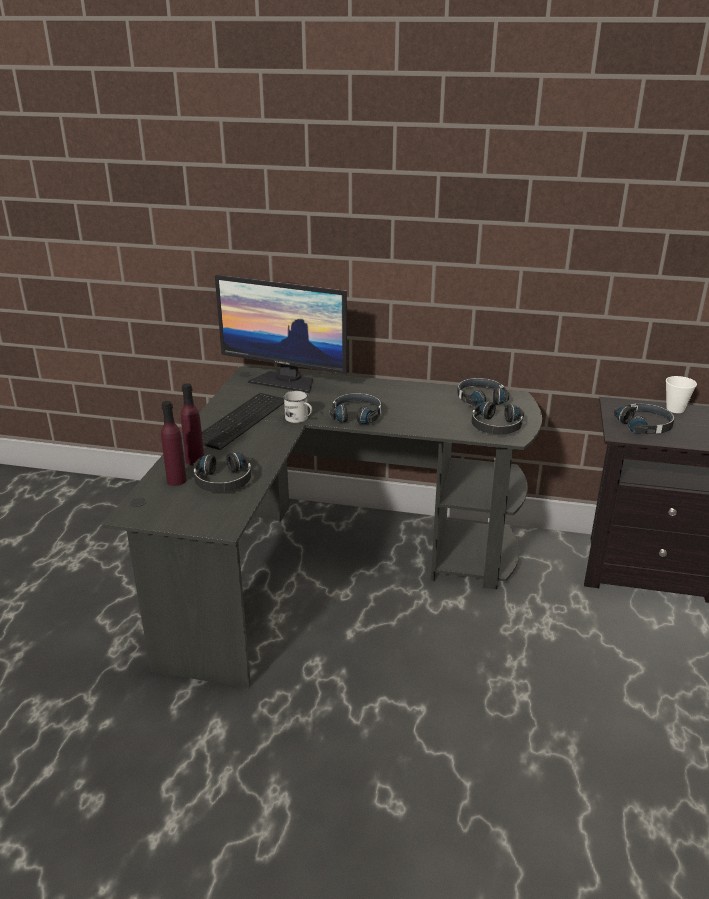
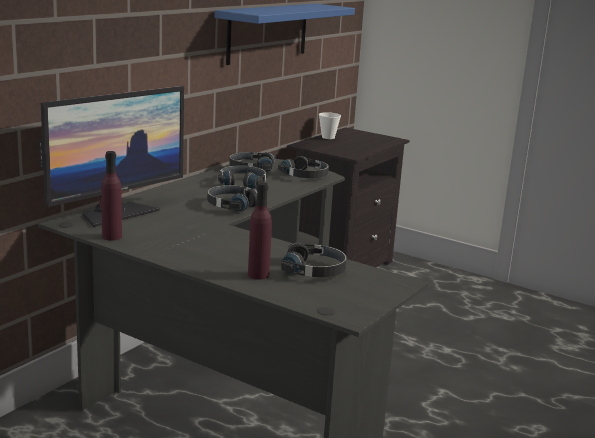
camera: 70 degrees left, 10 degrees down
(176, 480) = (295, 288): purple bottle -> purple bottle (112, 237)
(243, 420) = (188, 243): keyboard -> none
(299, 419) = (214, 223): white mug -> none
(570, 259) = (267, 32): none -> blue shelf
(645, 426) = (344, 148): black headphones -> black headphones (242, 183)

